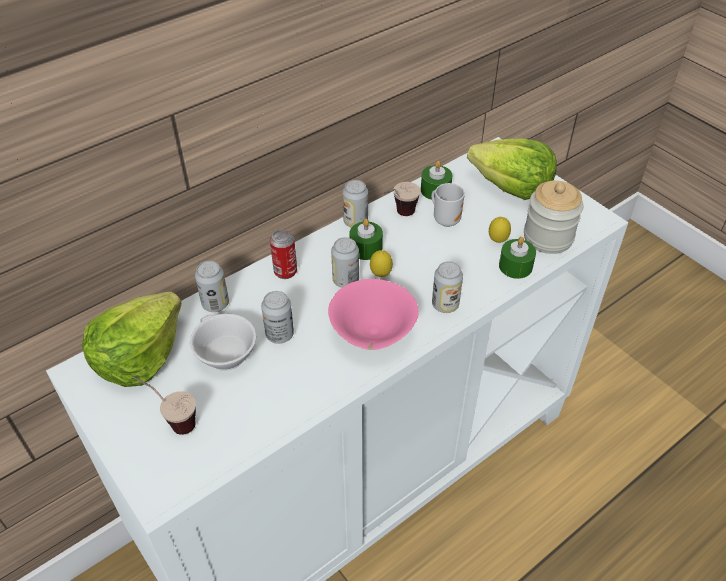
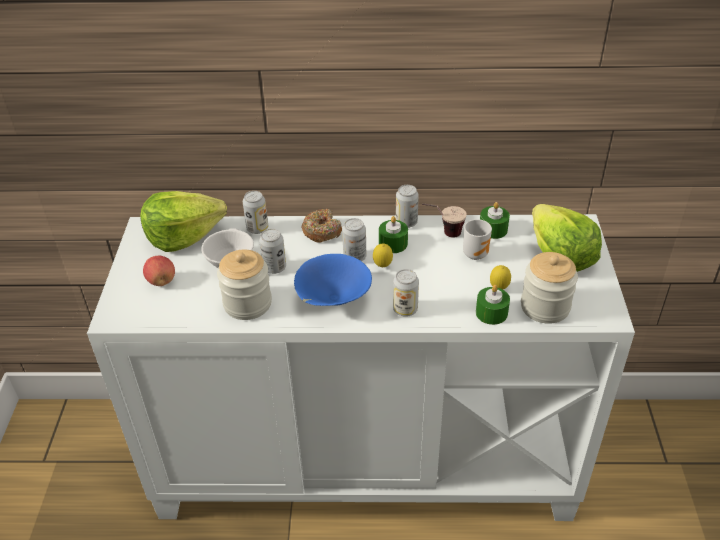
camera: 40 degrees right, 5 degrees down
(171, 420) = (161, 281): cup -> apple
(285, 271) = (322, 231): can -> donut
(294, 387) = (247, 303): none -> jar
(372, 334) = (332, 300): pink bowl -> blue bowl

